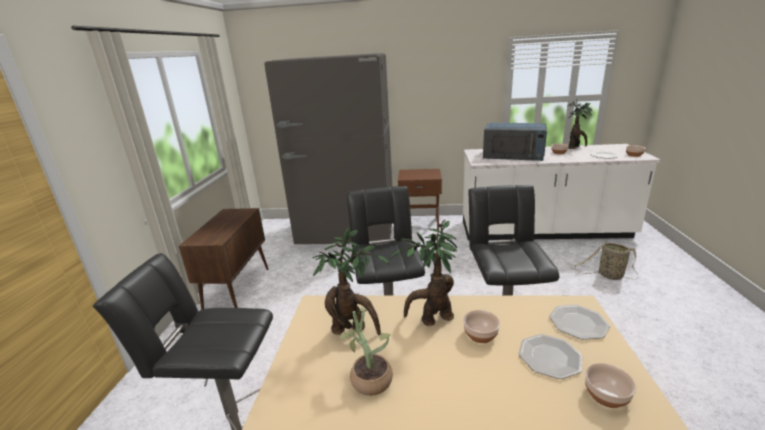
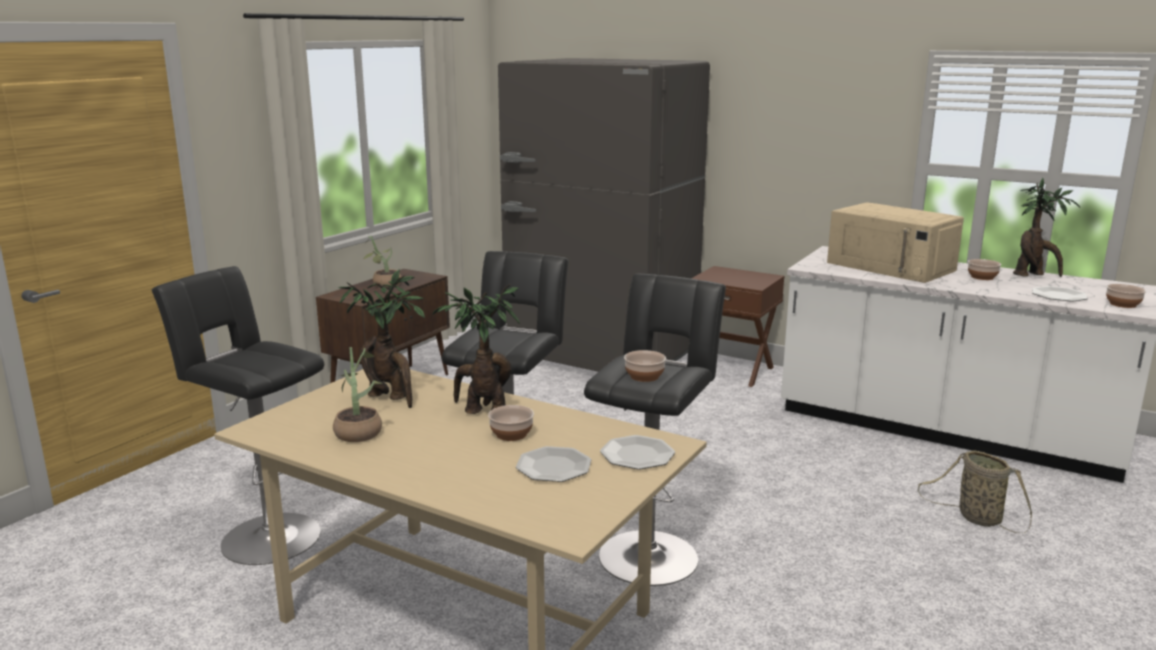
camera: 25 degrees right, 5 degrees down
(221, 224) = (383, 284): none -> potted plant
(514, 154) = (892, 266): blue microwave -> beige microwave
(607, 395) = (561, 502): bowl -> bowl (645, 376)

